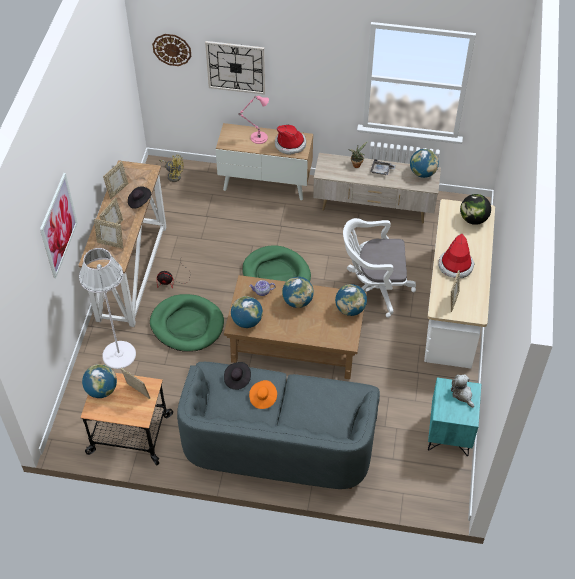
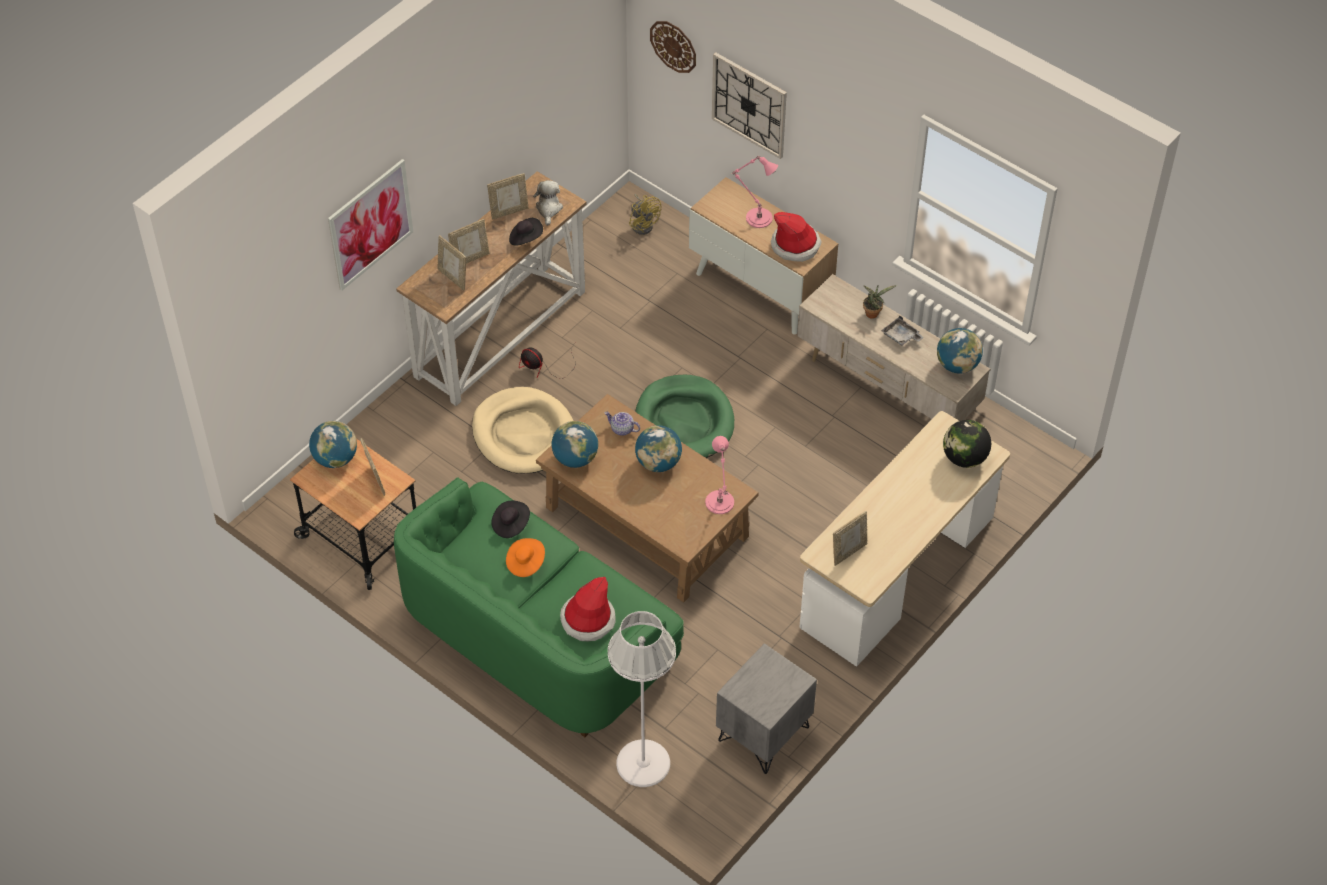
camera: 30 degrees right, 0 degrees up
(119, 355) = (413, 432): white floor lamp -> white floor lamp (642, 763)
(187, 325) = (523, 434): green dog bed -> beige dog bed
(279, 441) = (536, 635): grey sofa -> green sofa
(350, 309) = (719, 504): globe -> pink table lamp
(373, 289) = (803, 499): white office chair -> none
(450, 433) = (764, 734): turquoise nightstand -> grey nightstand
(455, 266) = (888, 509): hat -> hat (588, 620)
(462, 394) = (780, 680): plush toy -> plush toy (548, 209)

